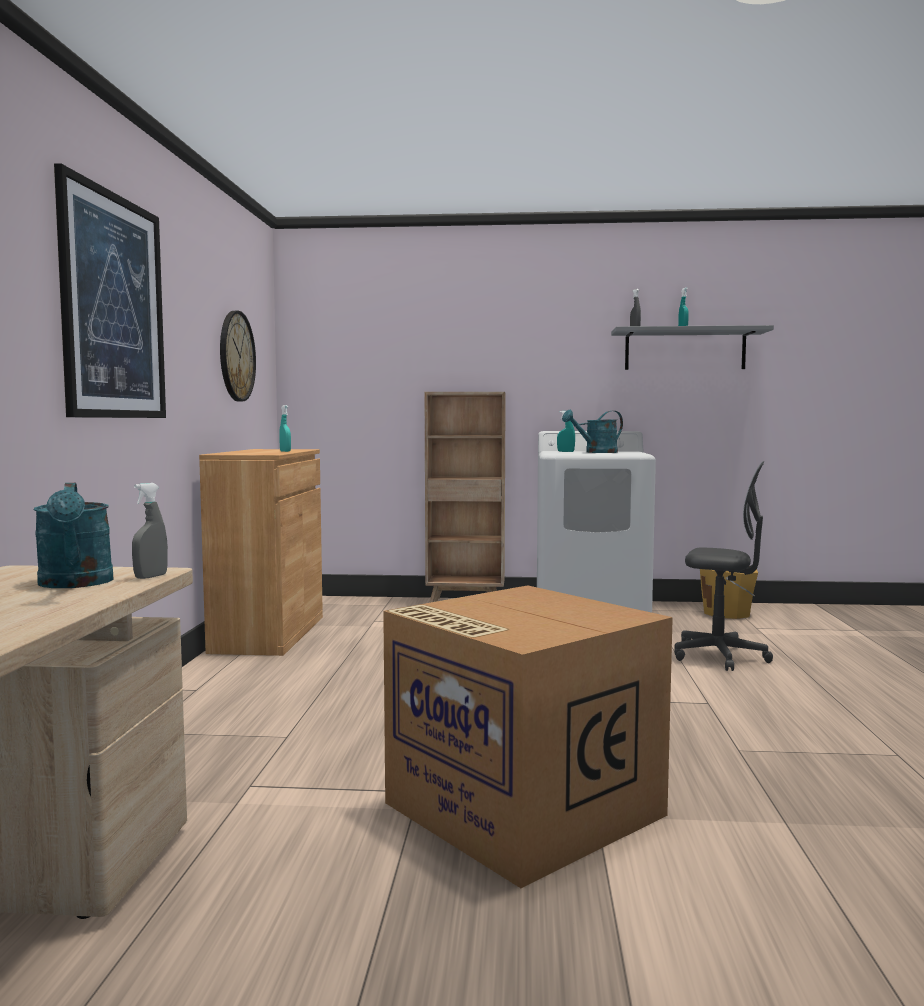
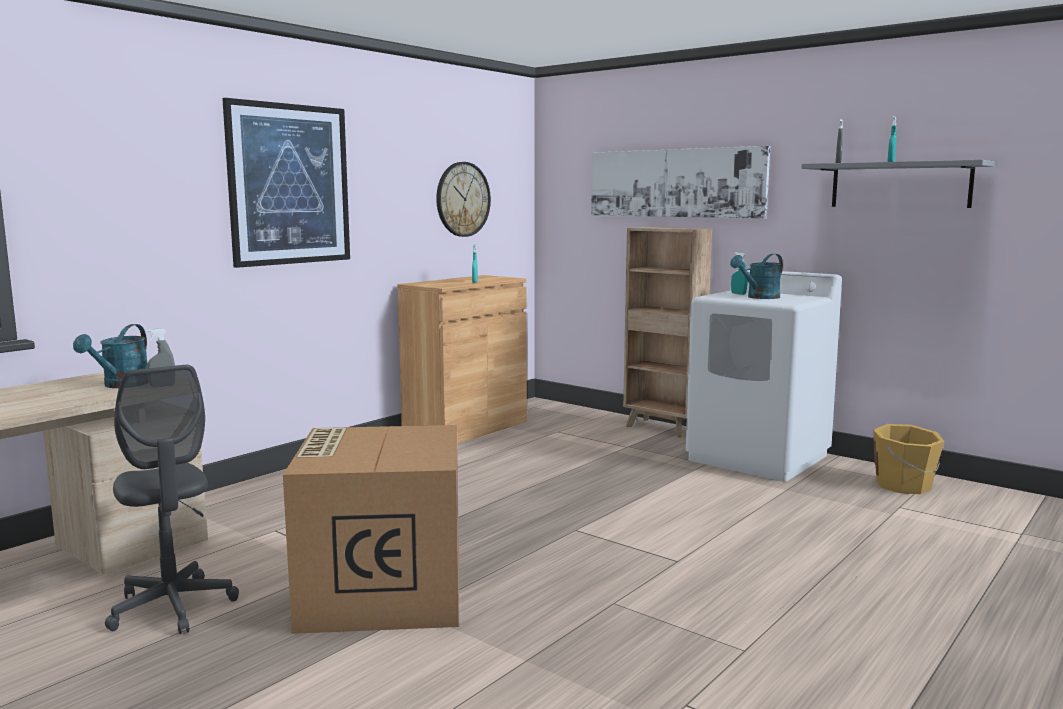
camera: 35 degrees right, 5 degrees up
(459, 348) = (675, 183): none -> picture
(596, 452) = (759, 297): turquoise watering can -> turquoise watering can turned 45 degrees counterclockwise
(720, 657) = (787, 525): grey office chair -> grey office chair (172, 607)

